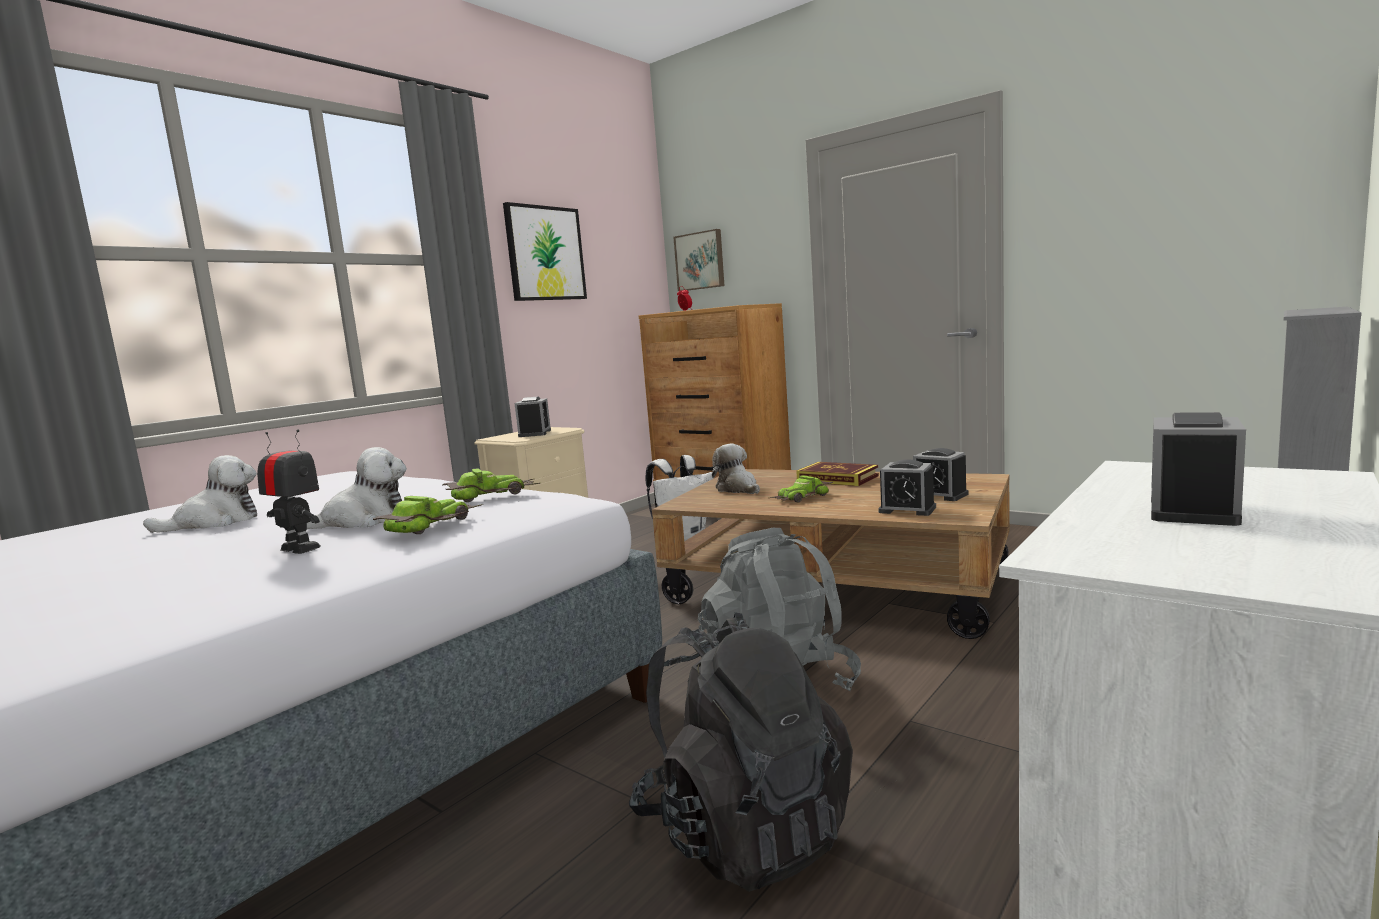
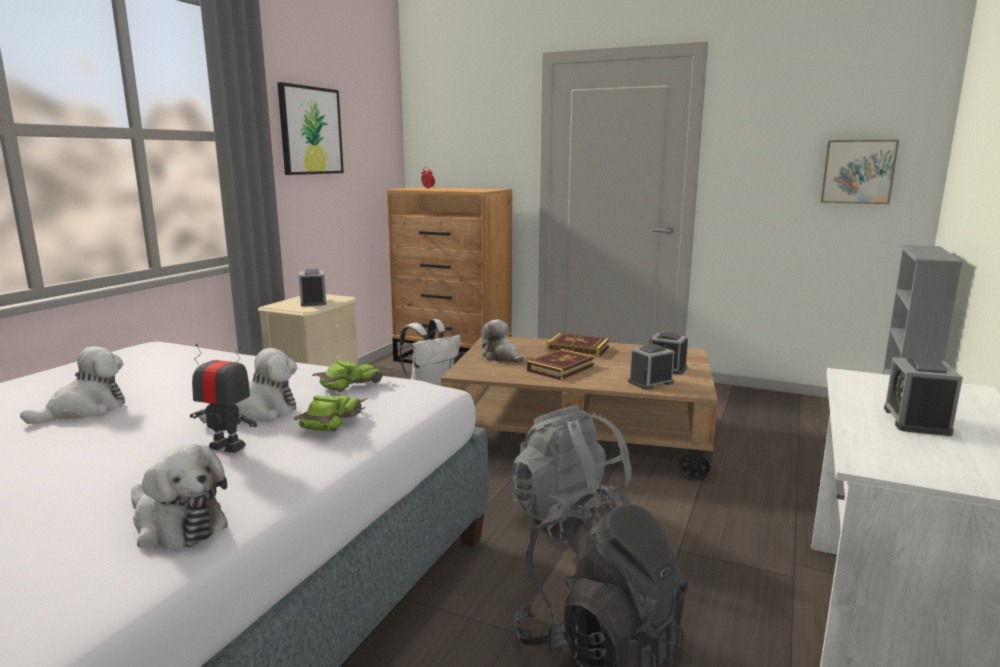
camera: 15 degrees left, 5 degrees up
(168, 613) = (177, 525): none -> plush toy
(700, 261) = (437, 142): picture -> picture (858, 171)
(801, 497) = (561, 368): toy car -> book
(907, 509) = (650, 382): alarm clock -> alarm clock turned 135 degrees clockwise

